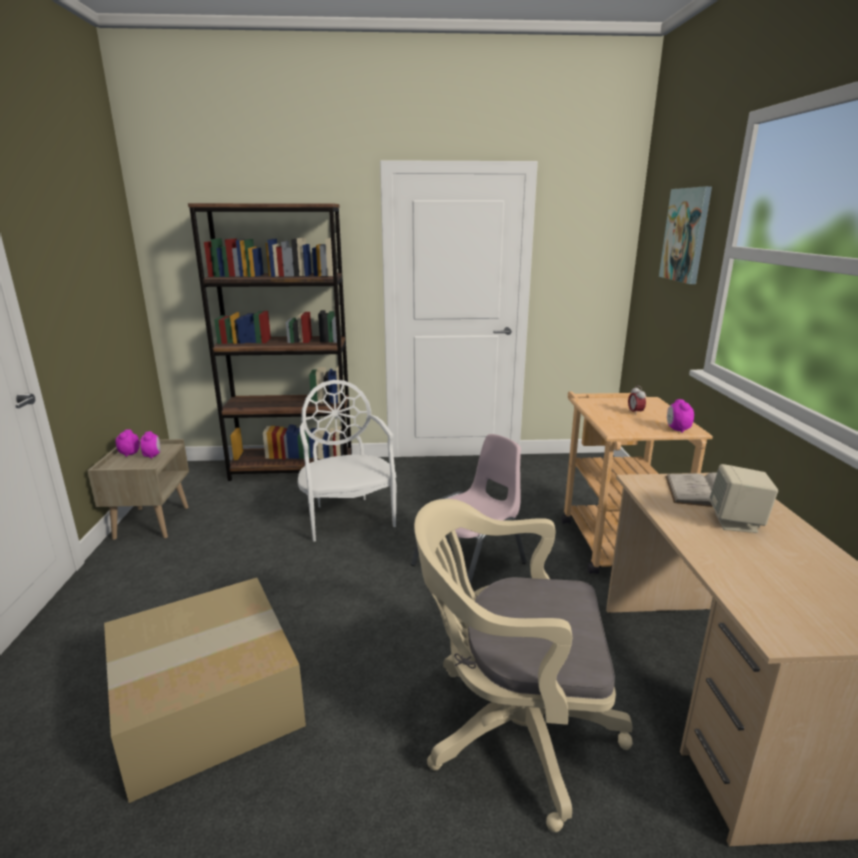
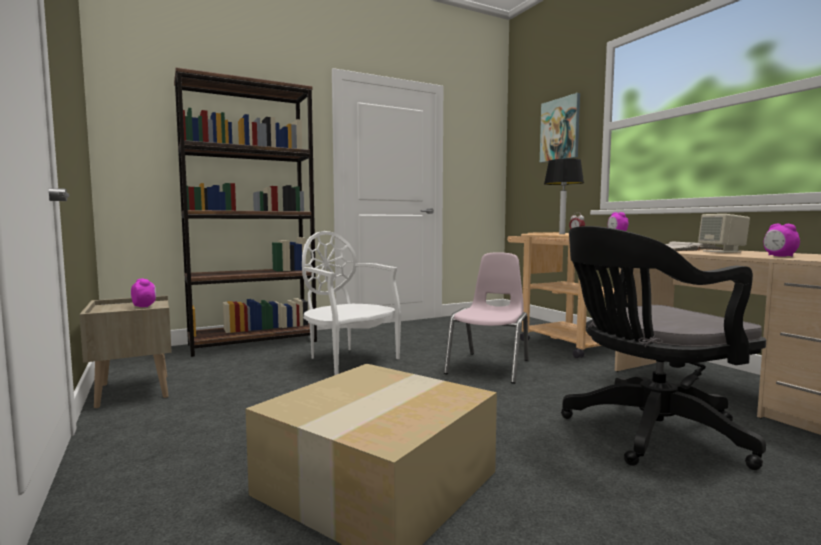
camera: 25 degrees left, 15 degrees down
(129, 454) = (111, 308): alarm clock -> alarm clock (779, 256)
(510, 729) = (647, 433): beige office chair -> black office chair
(603, 416) = (561, 234): none -> table lamp

